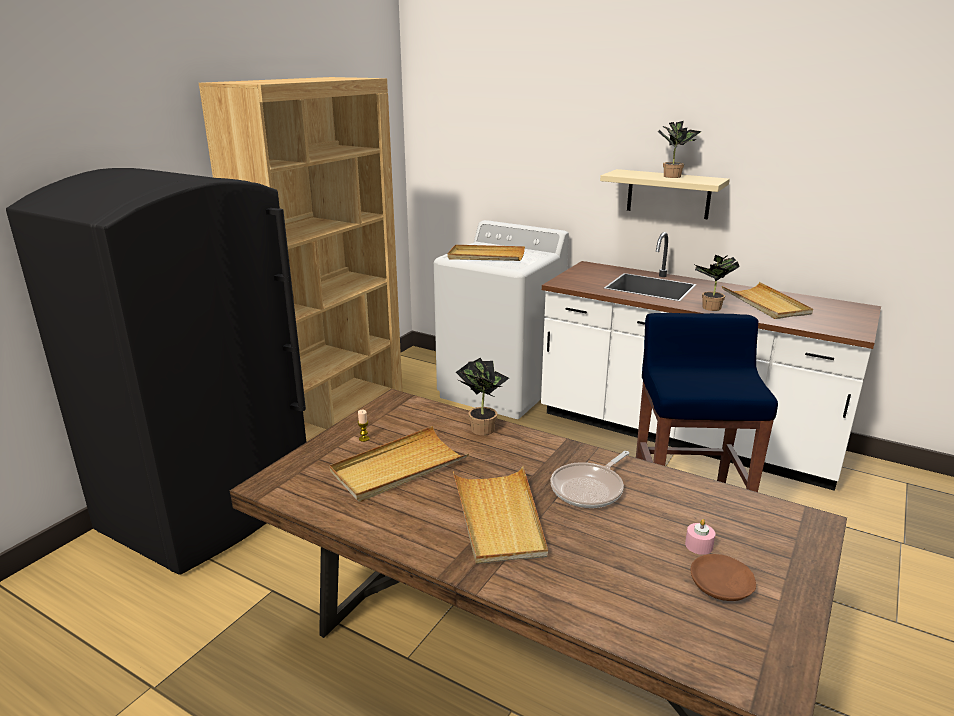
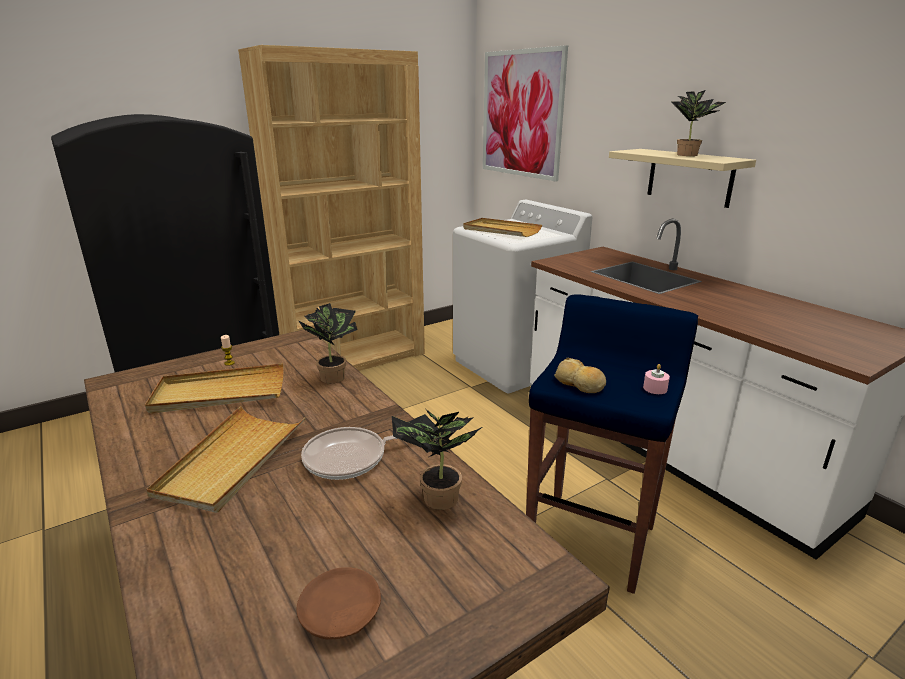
camera: 25 degrees right, 0 degrees up
(470, 134) = (521, 114): none -> picture
(694, 388) = (579, 384): none -> bread
(699, 545) = (379, 555): pink candle -> pink candle (655, 388)
(710, 308) = (685, 305): potted plant -> potted plant (435, 500)
(765, 304) = (764, 311): beige tray -> none

